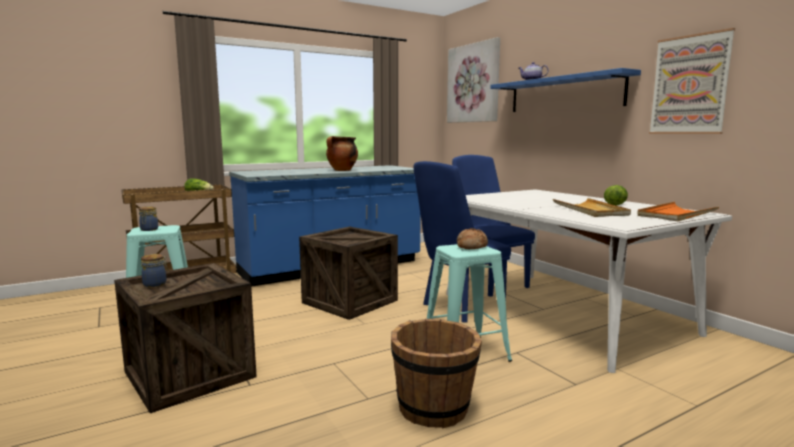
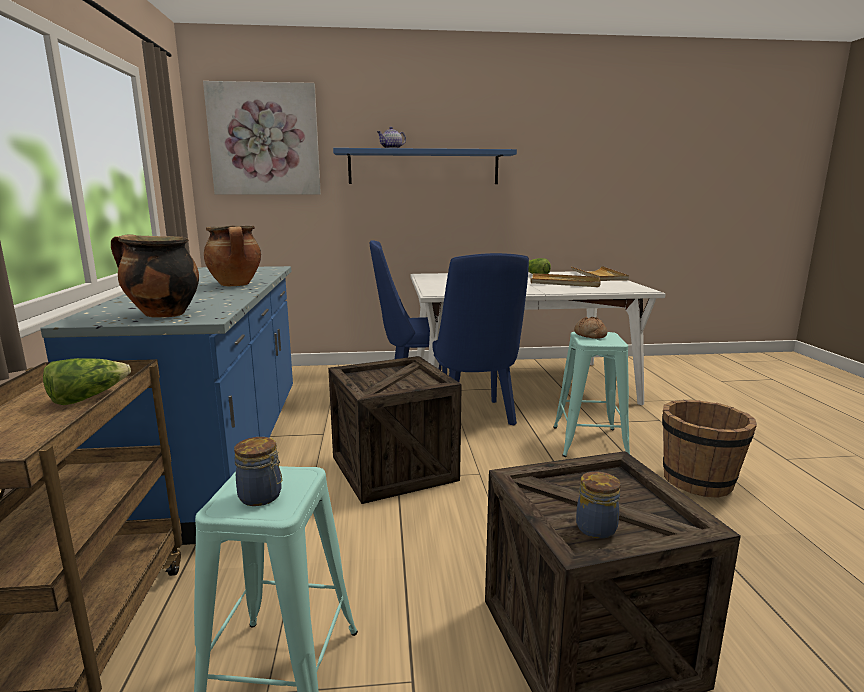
camera: 65 degrees left, 5 degrees up
(259, 173) = (162, 314): none -> cooking pot
(676, 215) = (599, 276): orange tray -> beige tray
(689, 85) = (553, 169): picture -> none

